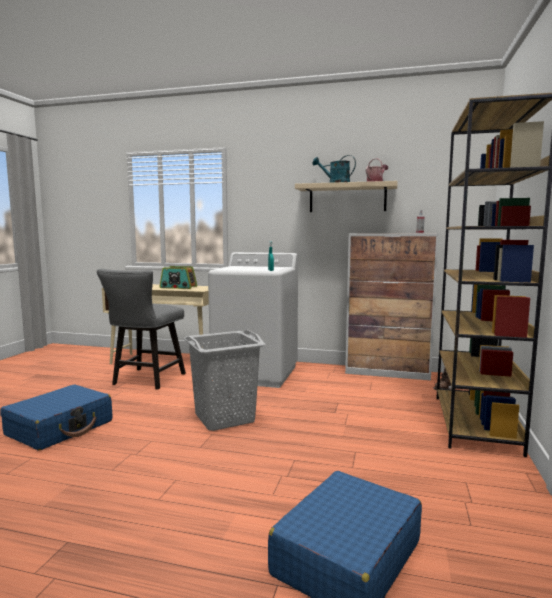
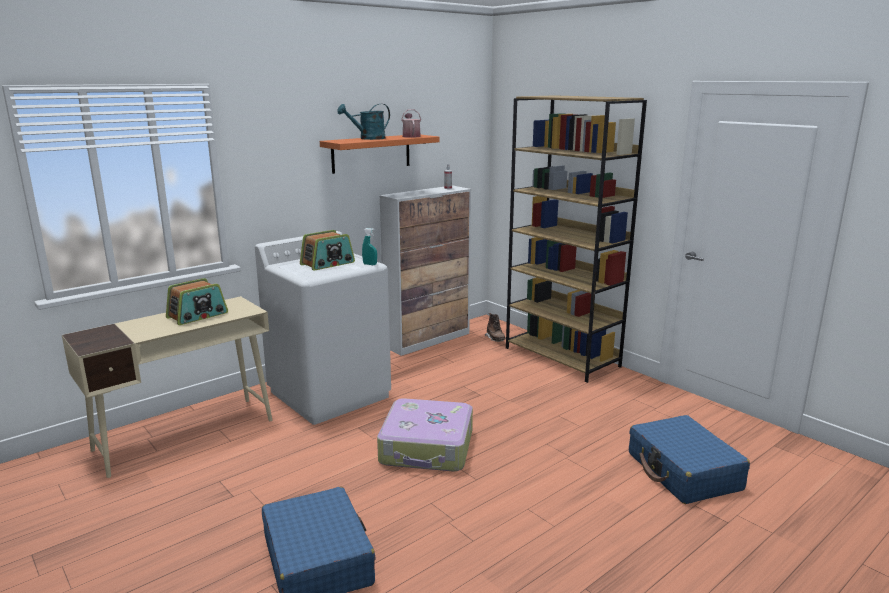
camera: 55 degrees left, 10 degrees up
(146, 380) = (237, 465): grey chair -> none
(225, 418) = (427, 448): grey laundry basket -> suitcase
(254, 268) = (328, 263): none -> radio
(347, 198) = (371, 153): beige shelf -> orange shelf

